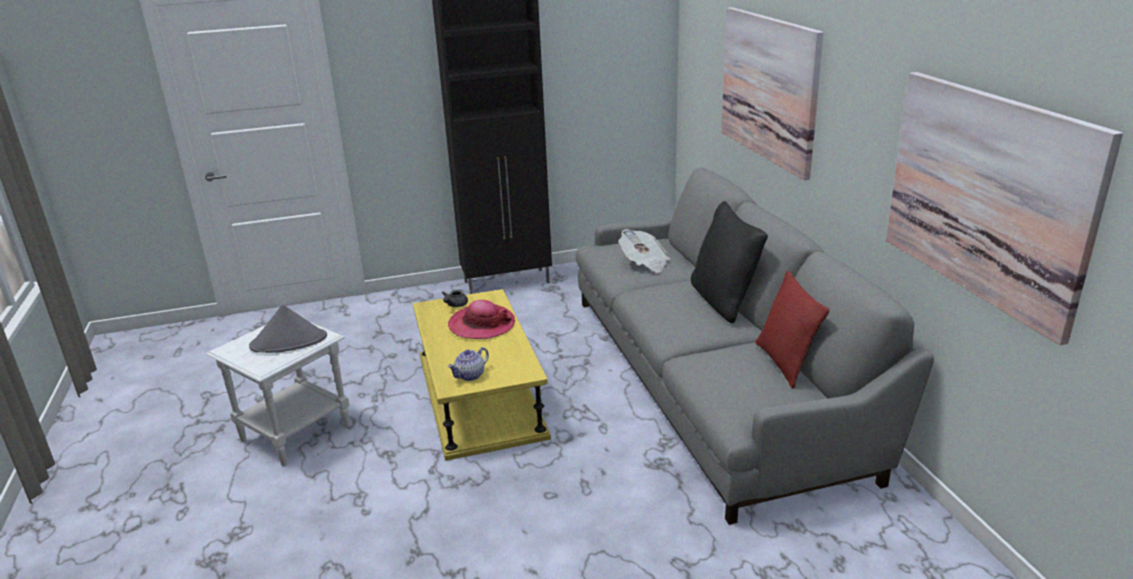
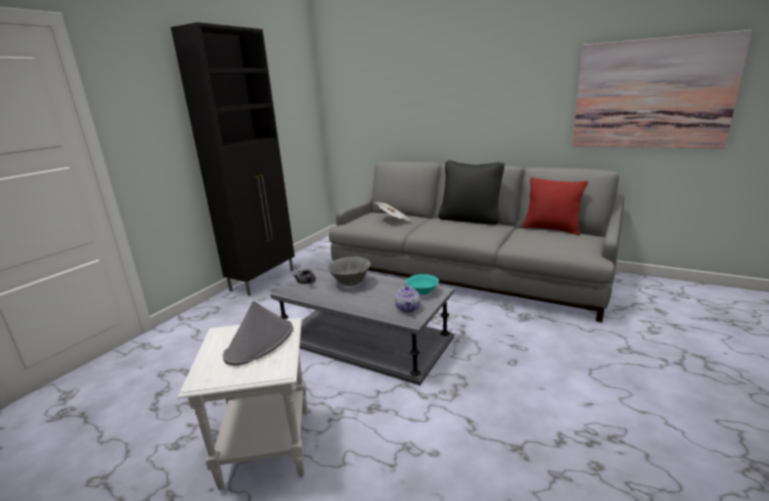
camera: 45 degrees left, 5 degrees down
(480, 394) = (366, 339): yellow coffee table -> grey coffee table
(481, 325) = (350, 283): hat -> grey bowl
(514, 367) = (423, 292): none -> turquoise bowl
(769, 88) = (435, 95): picture -> none

